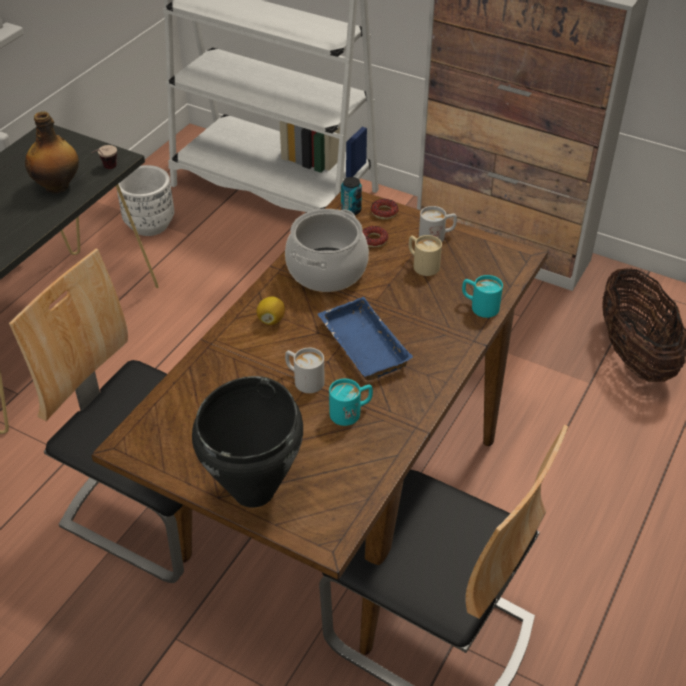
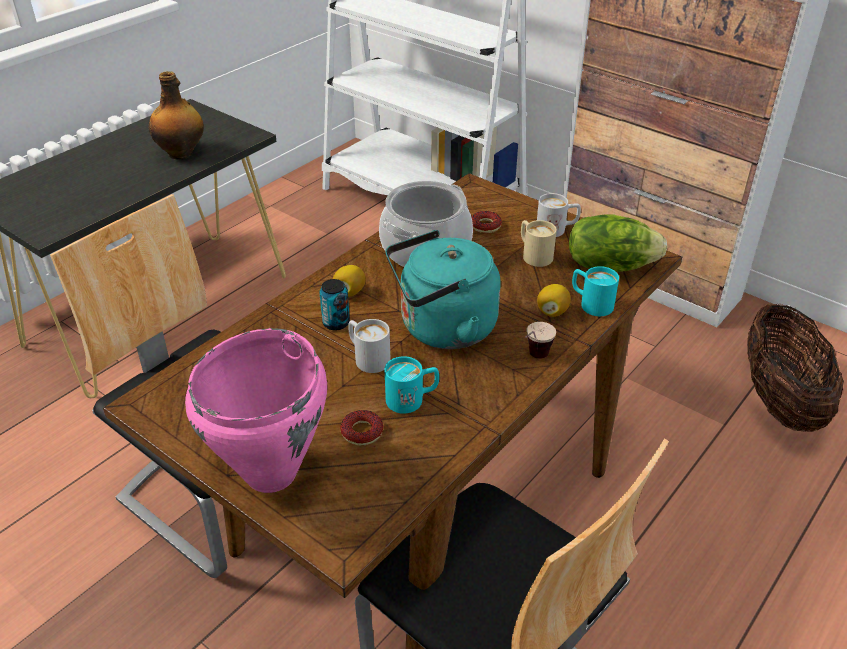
camera: 10 degrees right, 5 degrees down
(106, 170) = (234, 143): cup -> cup (533, 359)
(150, 225) = (293, 221): white planter -> none
(255, 490) = (272, 473): black cooking pot -> pink cooking pot
(351, 210) = (468, 196): can -> can (336, 323)
(360, 345) = (442, 329): blue tray -> turquoise kettle
(384, 212) = (504, 201): donut -> donut (362, 432)
(449, 318) = (552, 311): none -> lemon
(488, 267) = (609, 265): none -> lettuce

